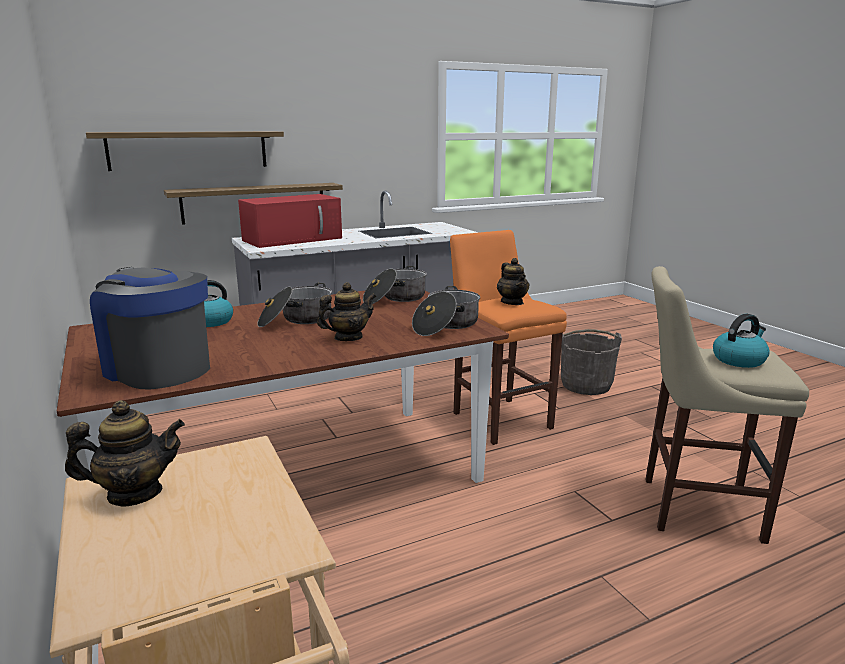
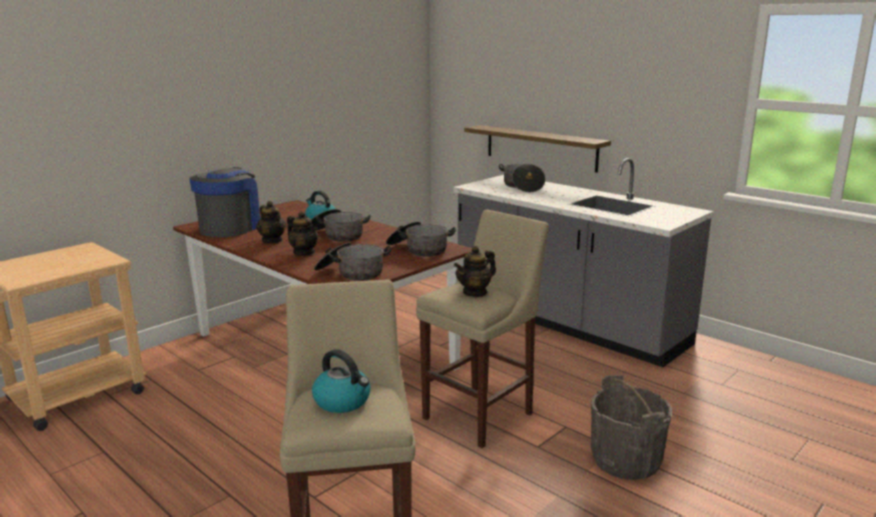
camera: 70 degrees right, 0 degrees up
(134, 493) = (73, 253): teapot -> teapot (272, 240)
(189, 150) = (500, 95): shelf -> none
(293, 239) = (522, 186): red microwave -> cooking pot
(499, 418) = (482, 414): orange stool -> beige stool

